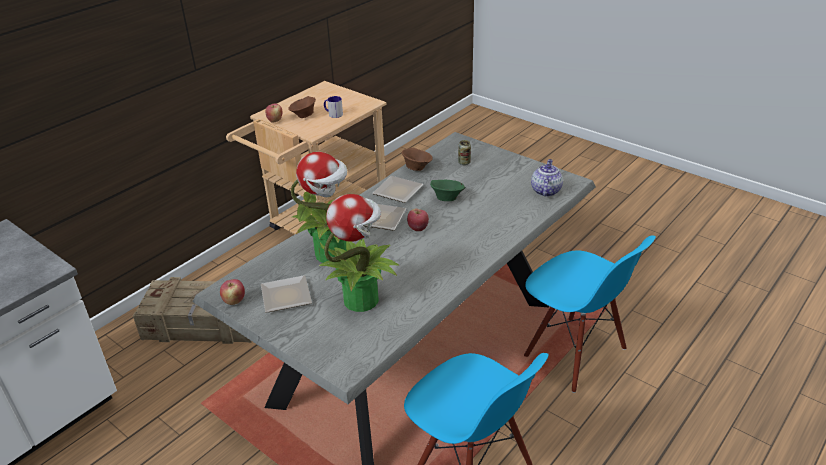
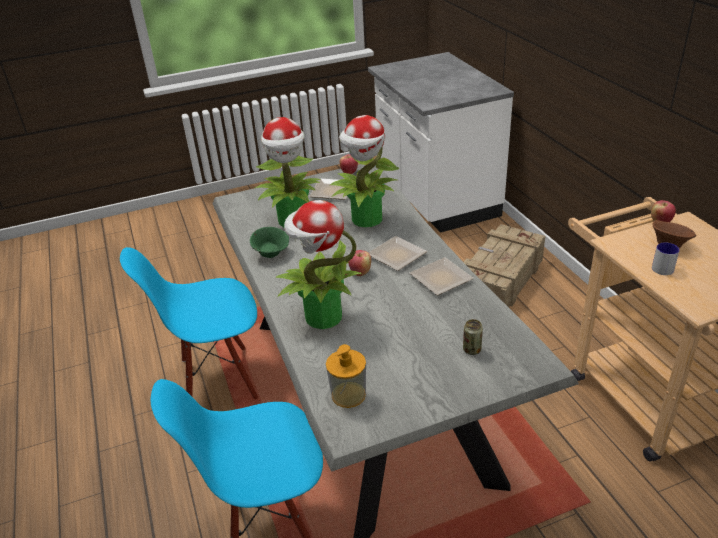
camera: 120 degrees right, 0 degrees up
(417, 168) = (485, 307): brown bowl -> none
(446, 198) = (399, 307): green bowl -> green bowl (271, 254)
(487, 226) = (322, 317): none -> potted plant
(545, 190) = (348, 395): teapot -> soap dispenser

